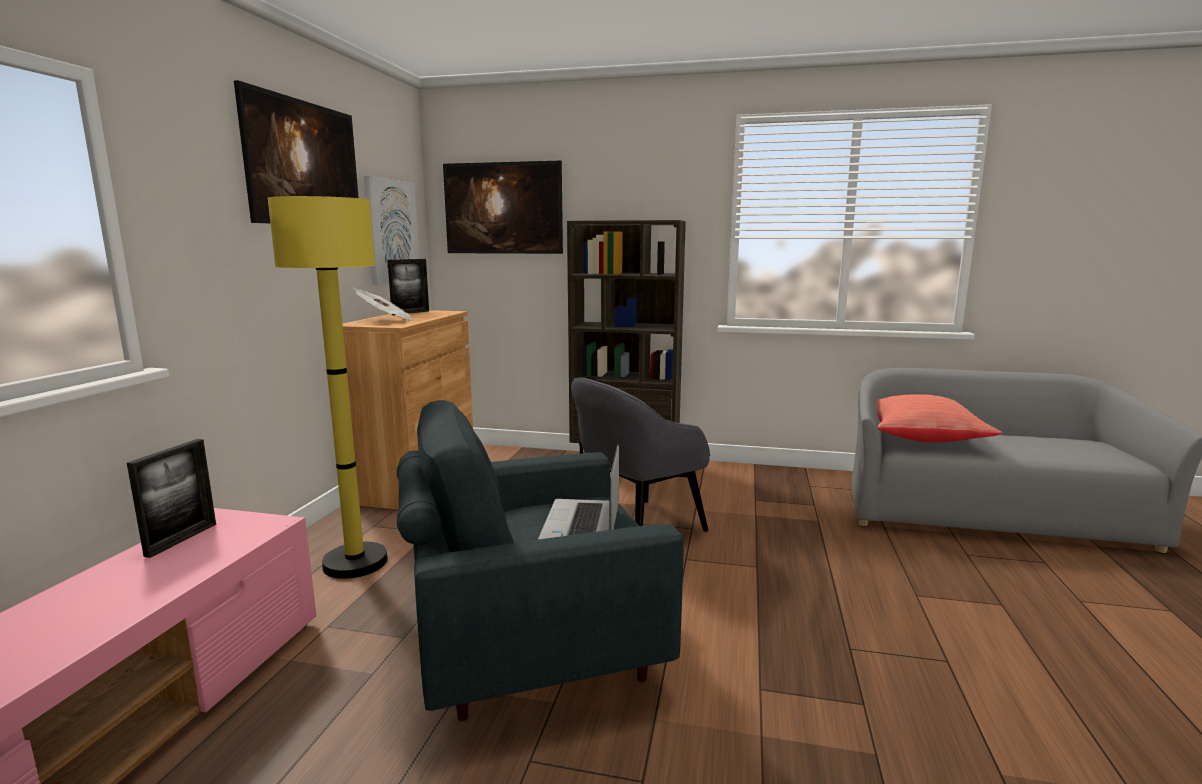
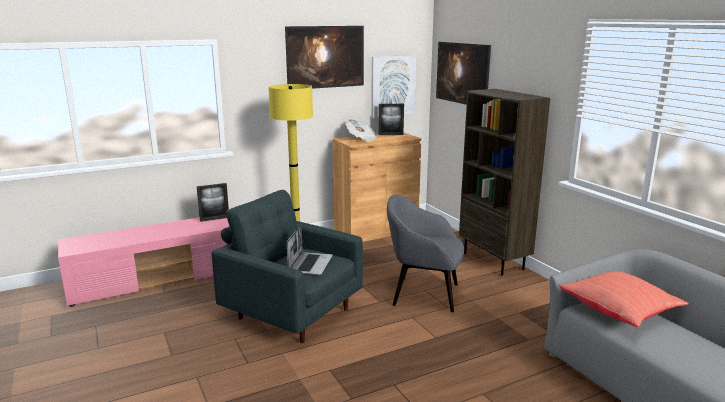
camera: 50 degrees right, 5 degrees up
(583, 525) = (310, 264): laptop -> laptop turned 135 degrees clockwise

